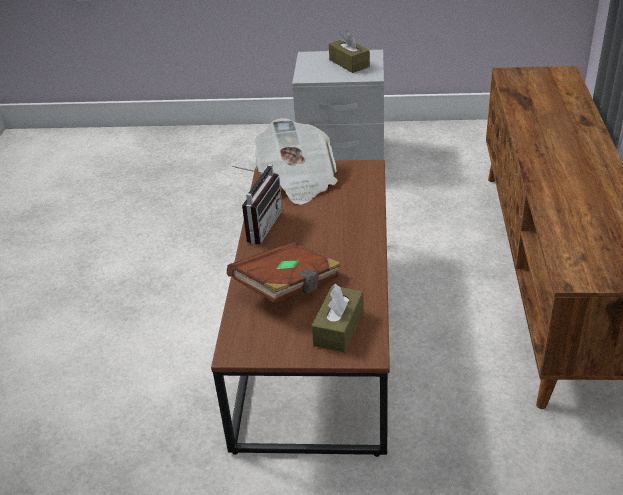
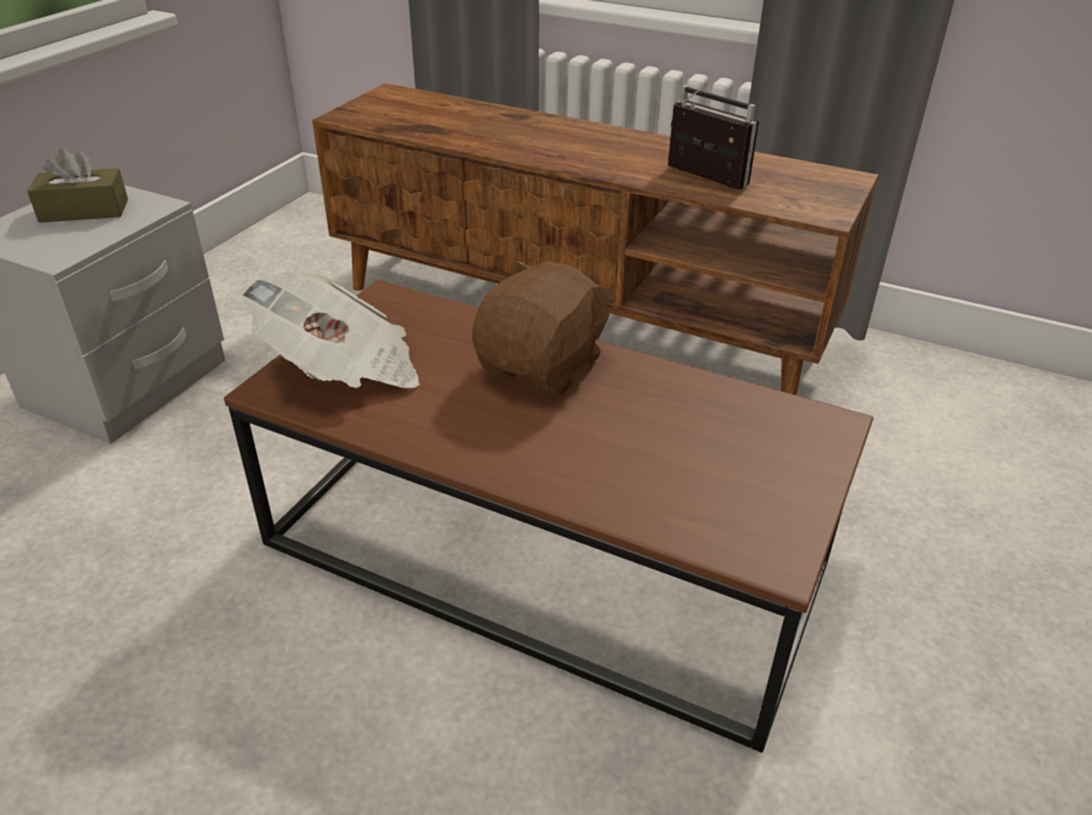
camera: 70 degrees left, 0 degrees up
(258, 225) = (436, 446): radio -> radio (700, 180)
(288, 287) = (640, 458): brown book -> none
(338, 328) = (769, 435): brown tissue box -> none
(345, 235) = (543, 366): none -> brown plush toy

